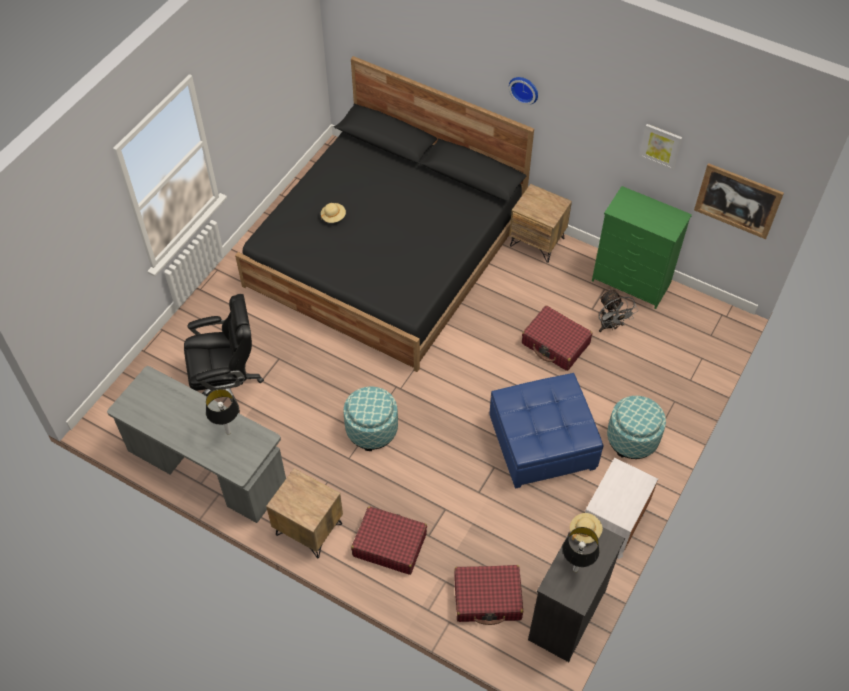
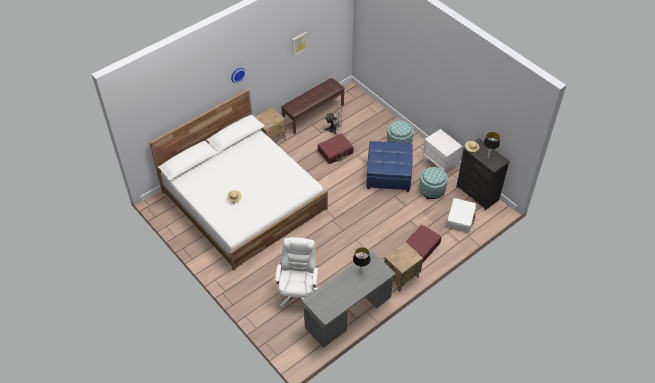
camera: 70 degrees left, 5 degrees down
(227, 385) = (298, 292): black office chair -> white office chair
(372, 429) = (354, 236): ottoman -> ottoman (432, 190)
(387, 252) = (244, 200): black bed -> white bed
(488, 598) = (460, 218): red suitcase -> white suitcase
(631, 282) = (313, 114): green dresser -> brown bench
(737, 200) = (333, 37): picture -> none

